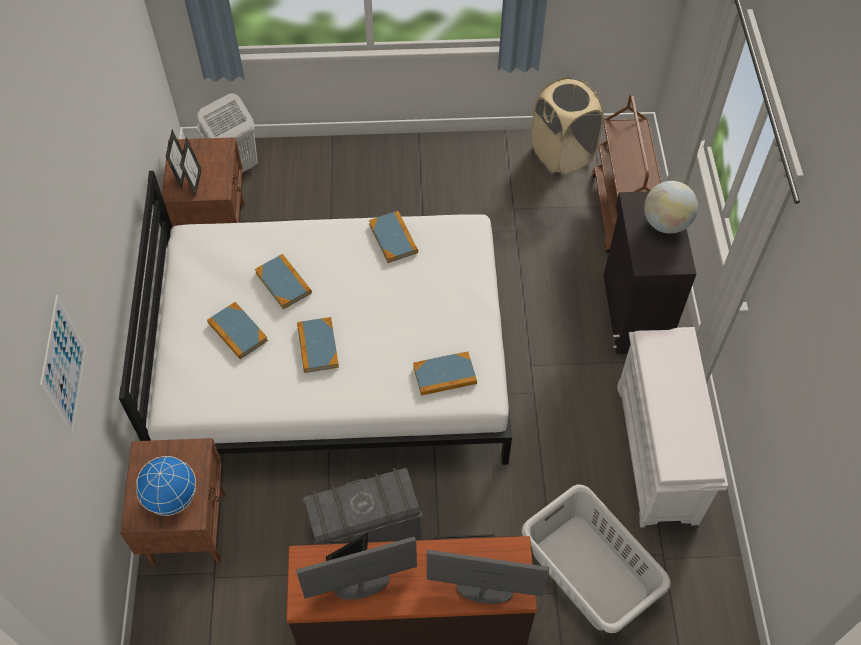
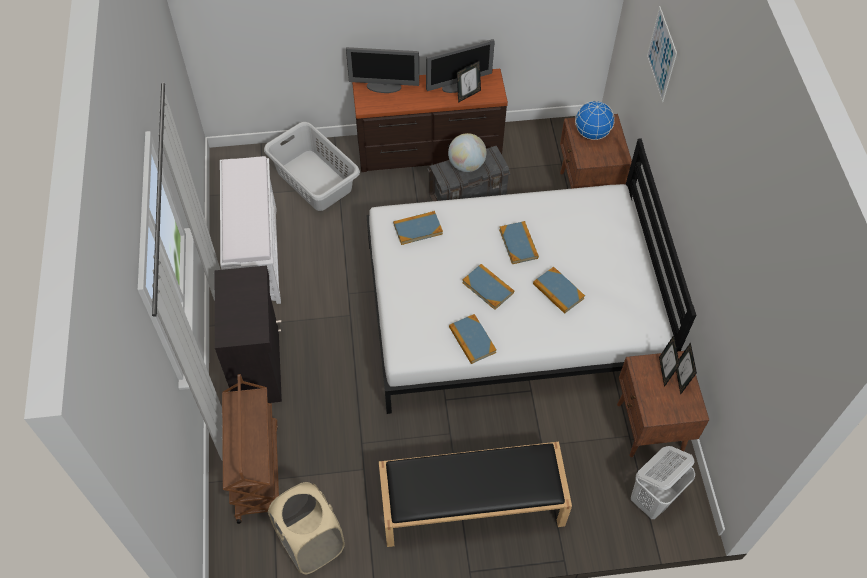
camera: 175 degrees right, 0 degrees up
(237, 332) = (584, 251): book -> book (488, 287)
(410, 173) = (470, 505): none -> black bench
(665, 223) = (232, 313): globe -> globe (466, 165)

